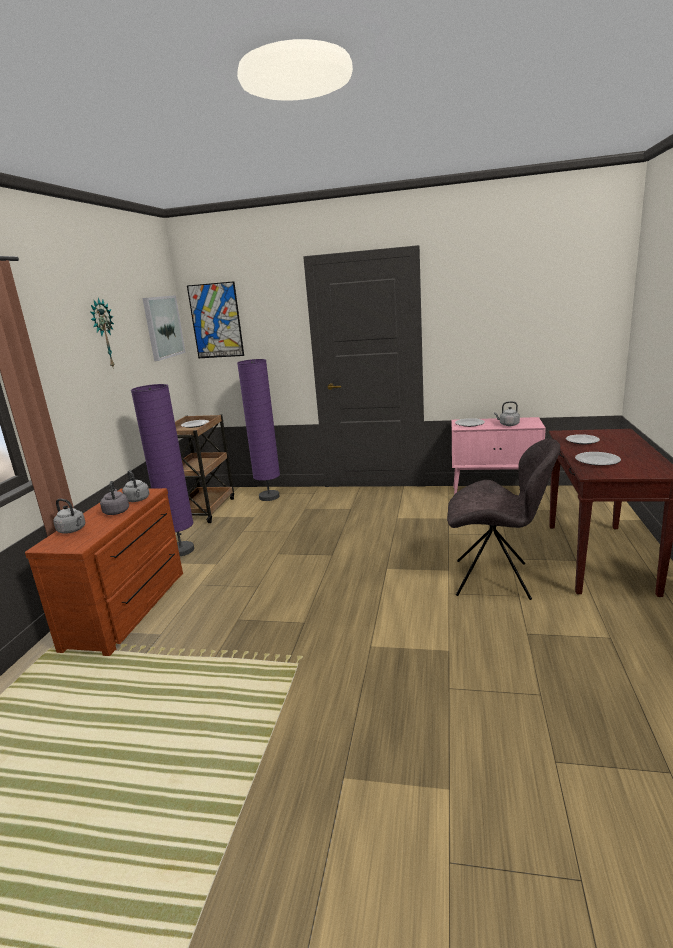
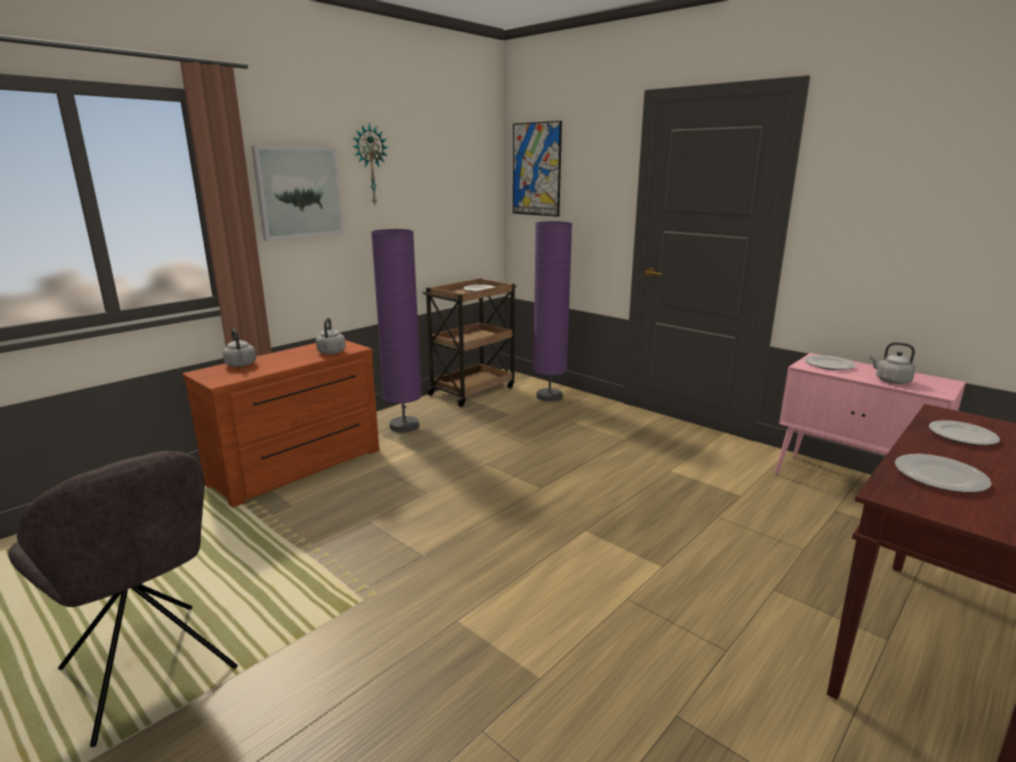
camera: 30 degrees right, 0 degrees up
(116, 511) = (298, 358): grey kettle -> none
(163, 327) = (469, 170): picture -> picture (298, 192)
(496, 579) = (716, 610): grey chair -> grey chair (150, 673)

